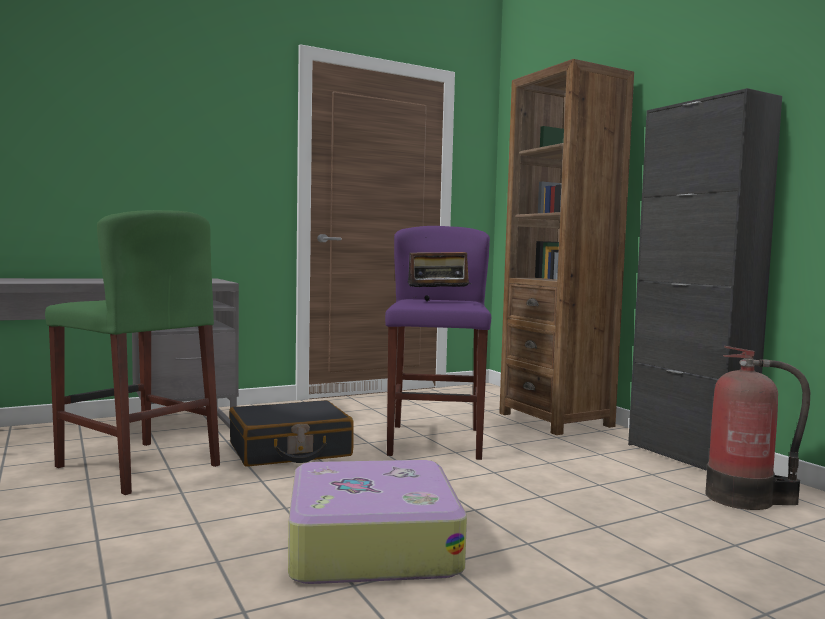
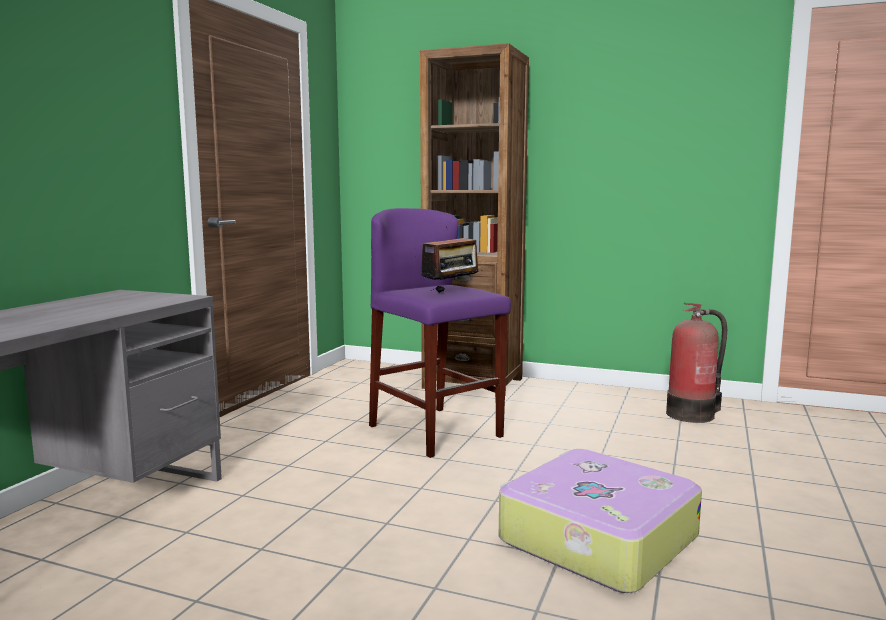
camera: 40 degrees left, 5 degrees up
(137, 466) = (217, 561): green stool -> none
(290, 450) = (336, 482): black suitcase -> none
(688, 456) = (608, 391): black cabinet -> none

